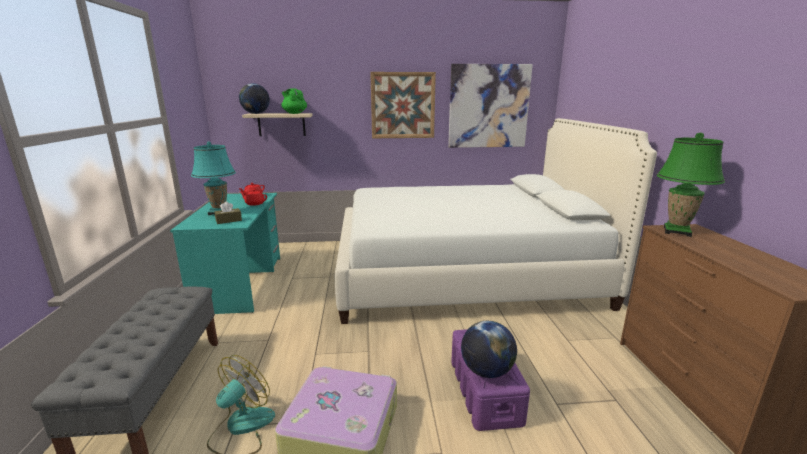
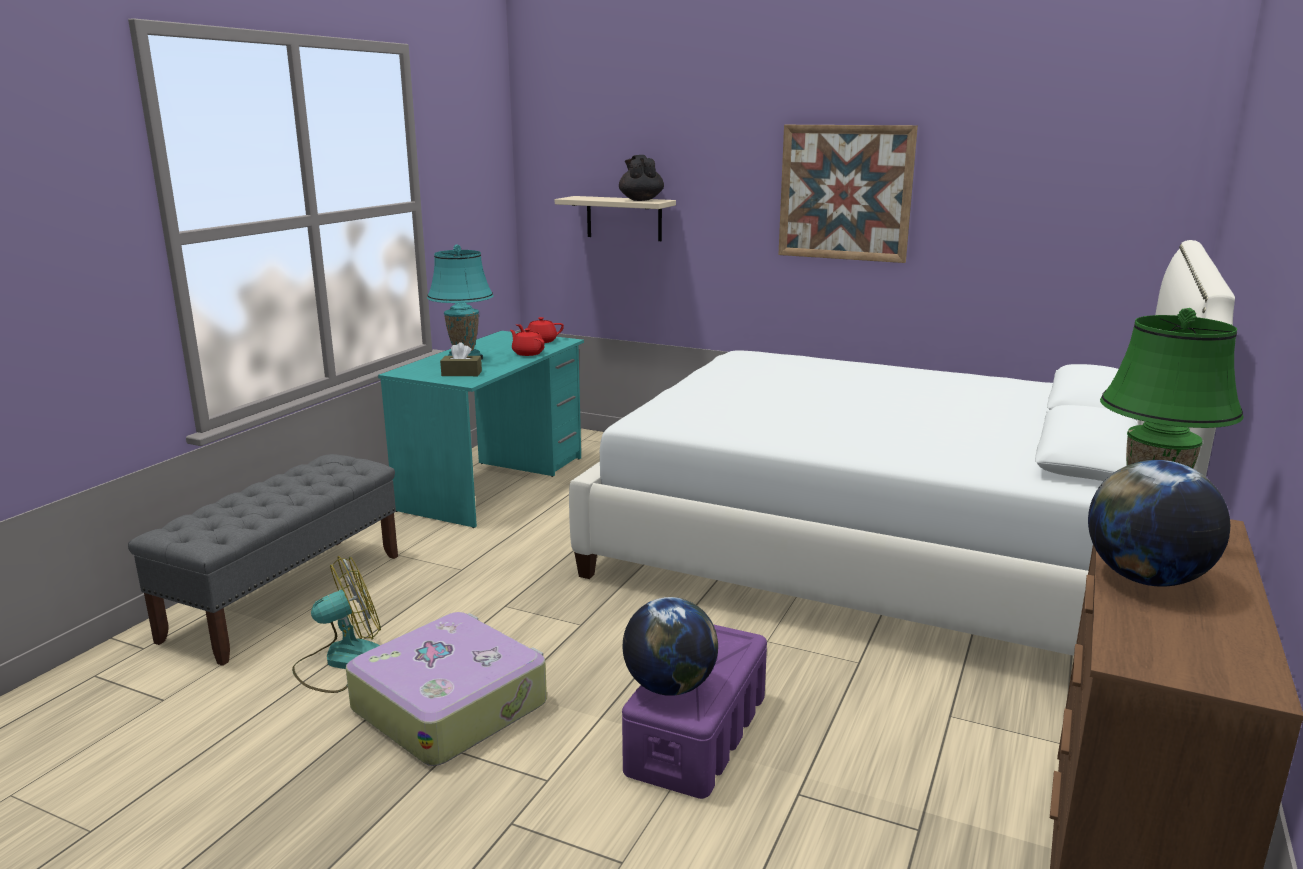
camera: 30 degrees right, 0 degrees up
(256, 113) = (579, 197): globe -> globe (1145, 579)
(294, 113) = (641, 200): green teapot -> black teapot
(488, 106) = (1037, 202): picture -> none

